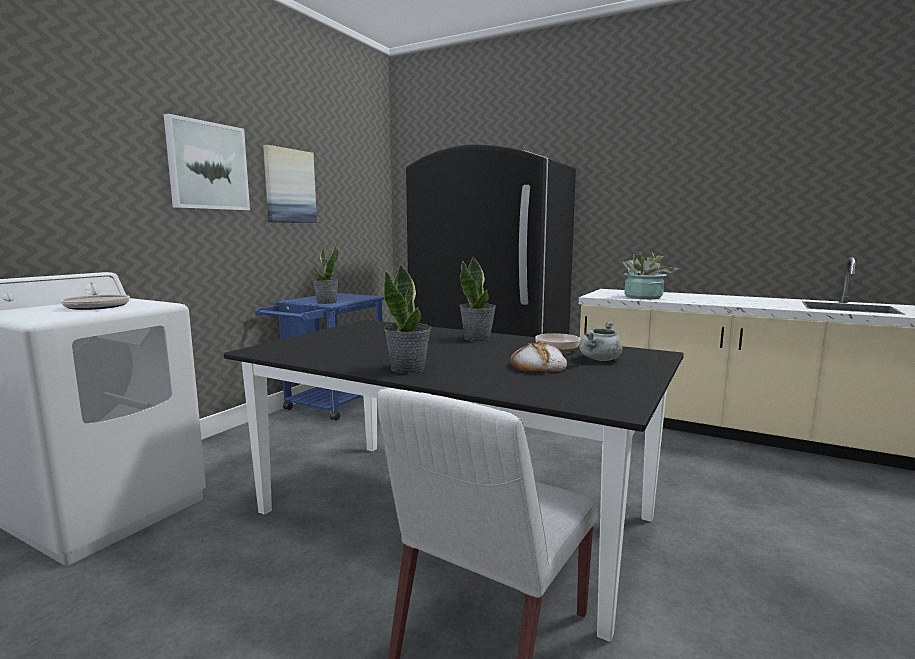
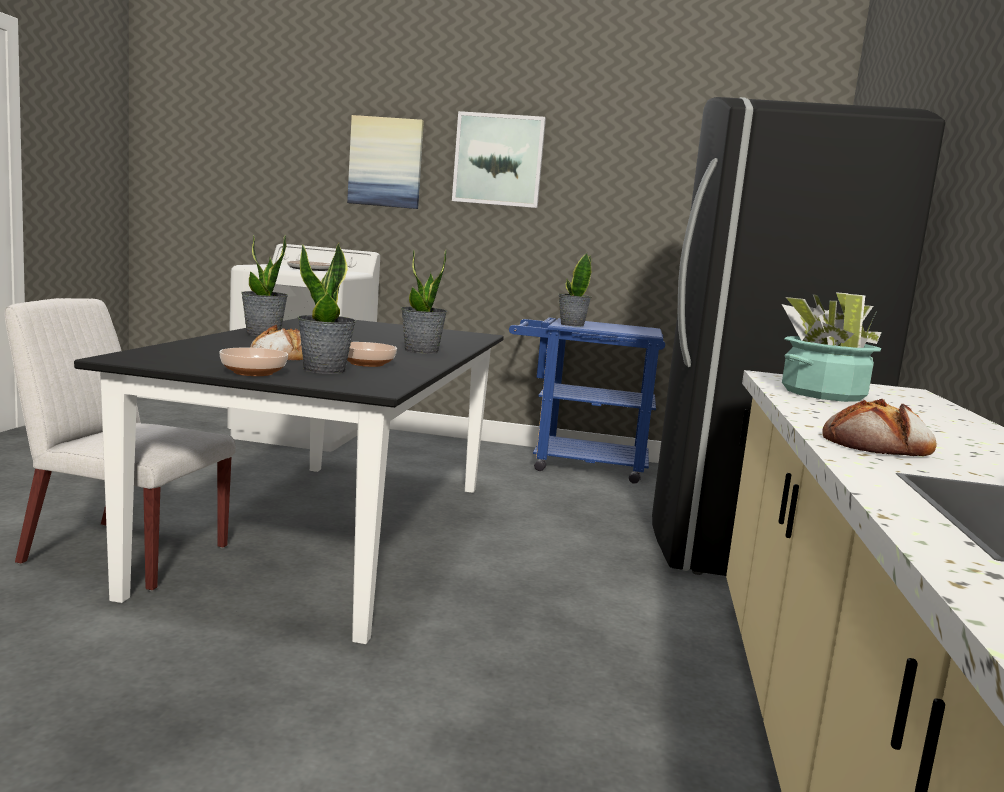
camera: 70 degrees right, 0 degrees up
(289, 186) = (608, 181): picture -> picture (386, 162)
(600, 359) = (325, 370): grey cooking pot -> potted plant
(636, 374) = (254, 372): none -> bowl
(758, 304) = (878, 445): none -> bread

